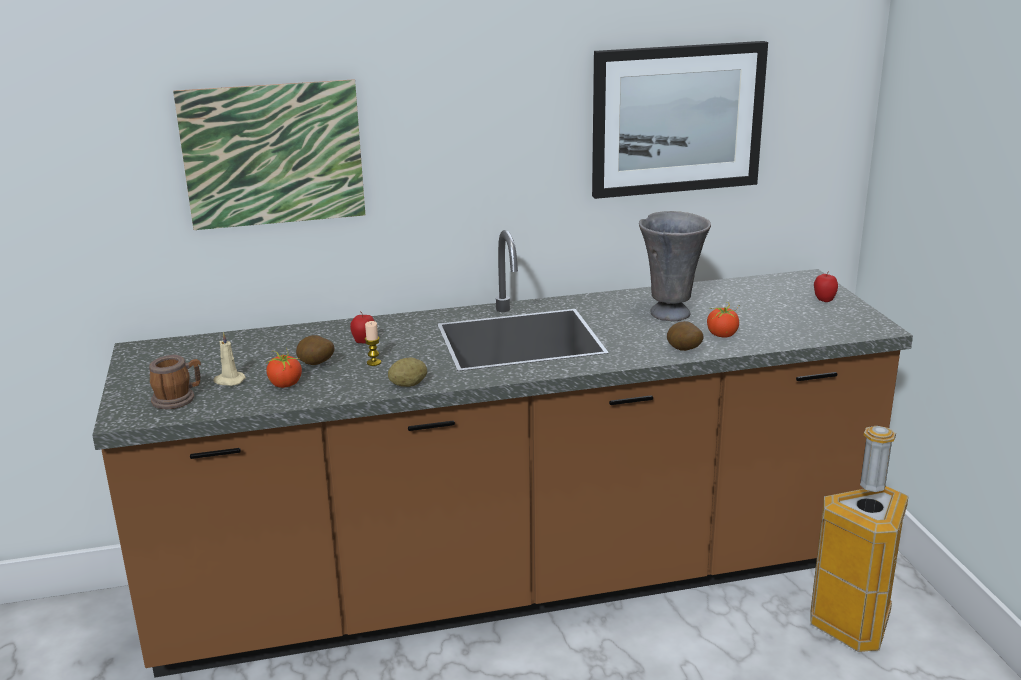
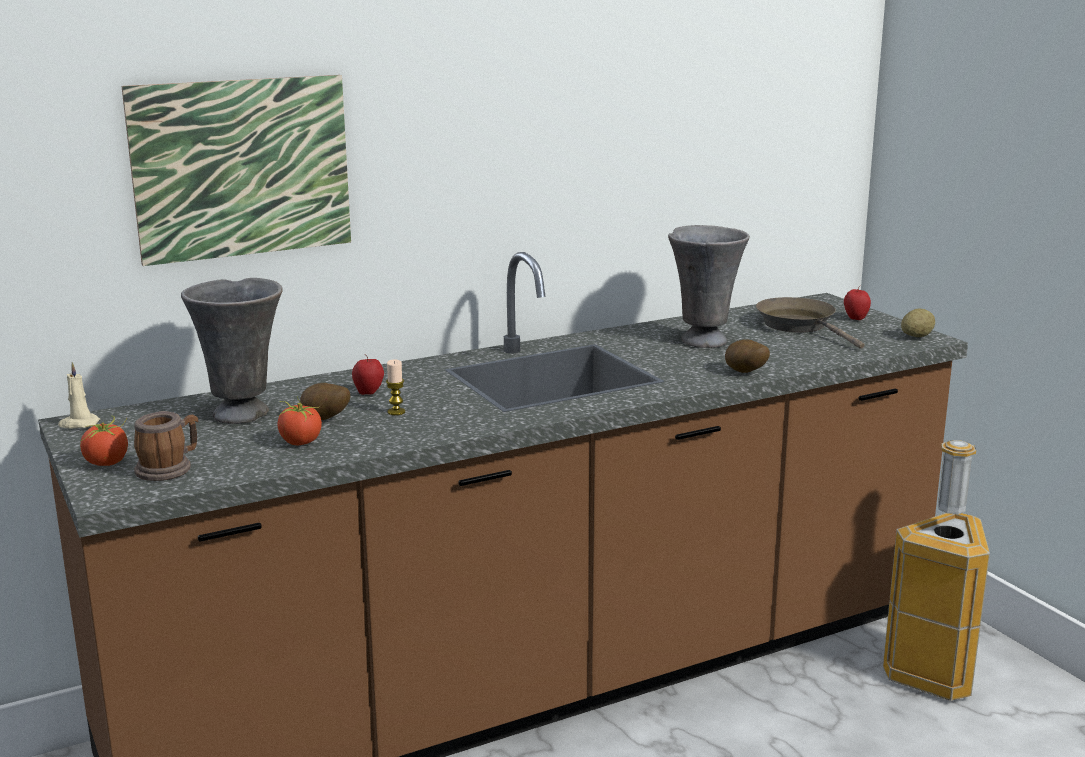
camera: 15 degrees left, 5 degrees down
(229, 381) = (223, 445): beige candle -> beige candle (78, 424)
(259, 353) = (243, 414): none -> grey vase
(408, 385) = (455, 430): potato -> potato (916, 336)
(677, 119) = (685, 125): picture -> none
(722, 335) = (774, 356): tomato -> tomato (107, 463)
(767, 304) = (800, 326): none -> brown frying pan

